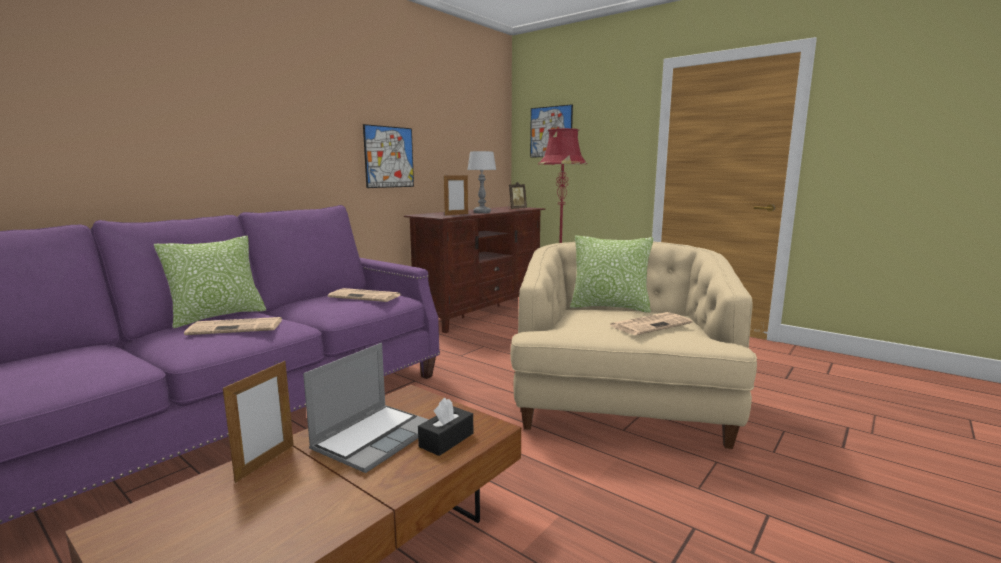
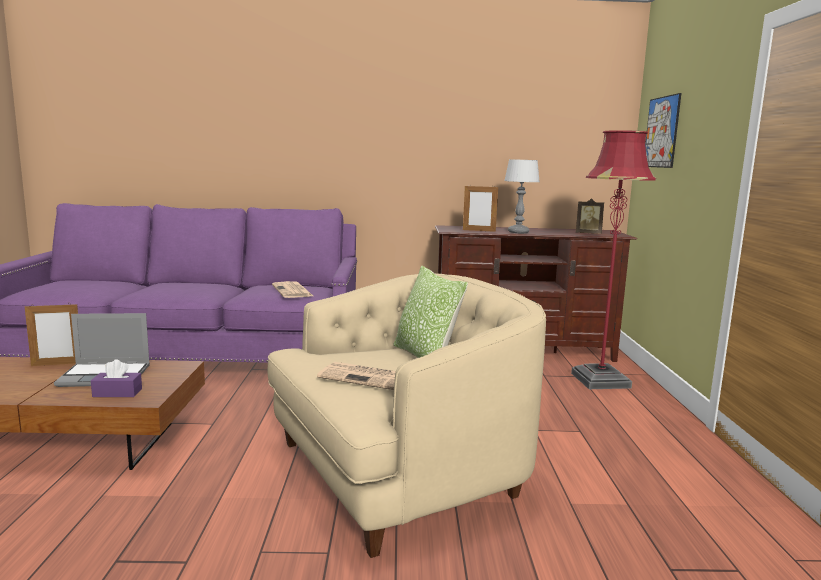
camera: 50 degrees right, 0 degrees up
(218, 316) = (202, 282): pillow -> none
(237, 327) = (178, 289): newspaper -> none
(389, 157) = (425, 164): picture -> none
(446, 440) = (117, 393): black tissue box -> purple tissue box

